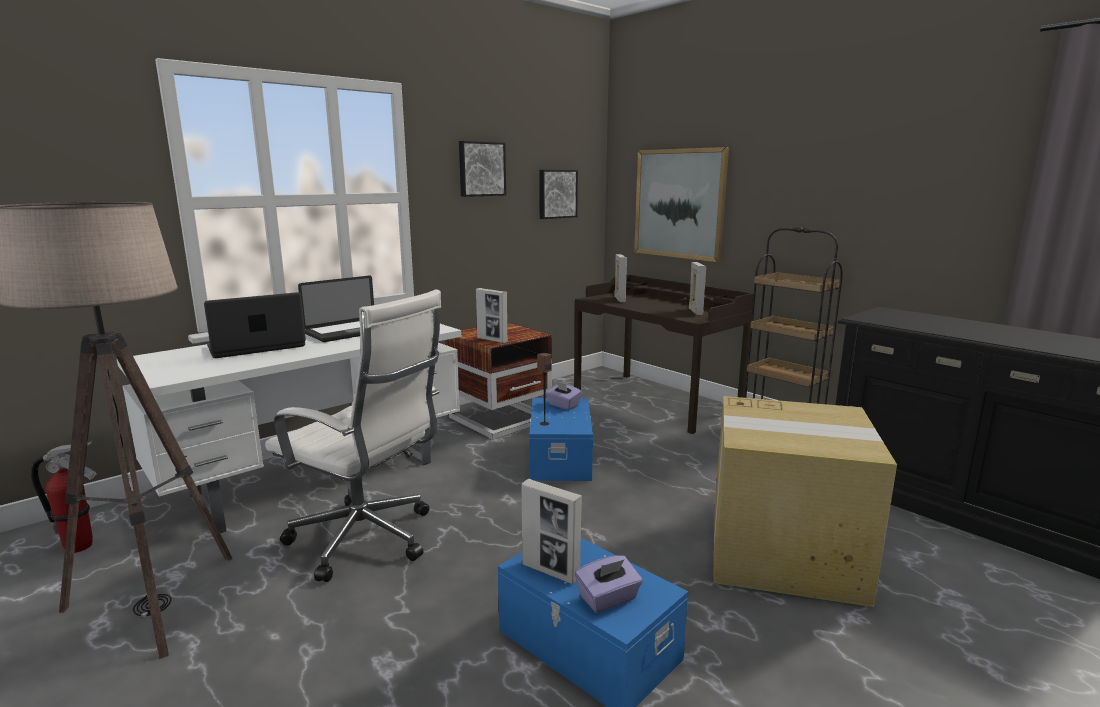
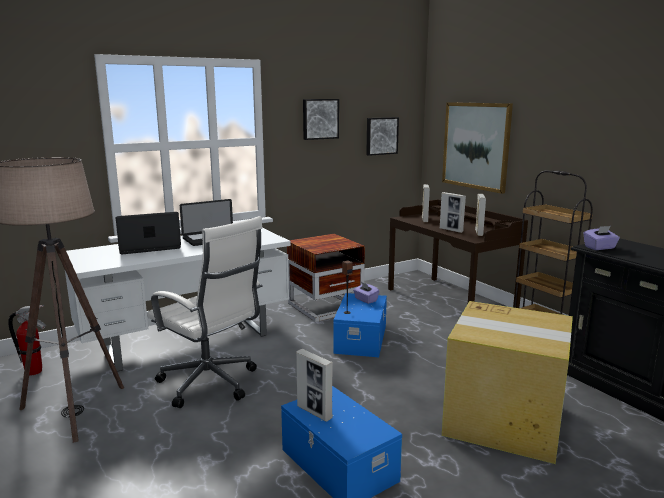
camera: 10 degrees right, 0 degrees up
(492, 340) = (318, 248): picture frame -> picture frame (451, 230)
(608, 599) = (346, 433): purple tissue box -> purple tissue box (600, 248)

